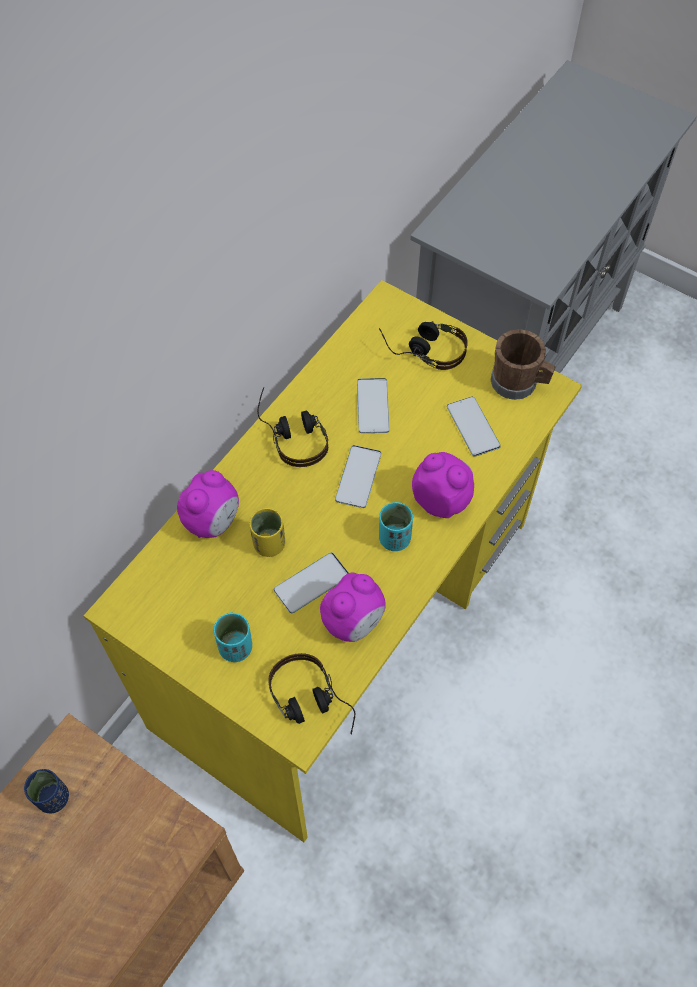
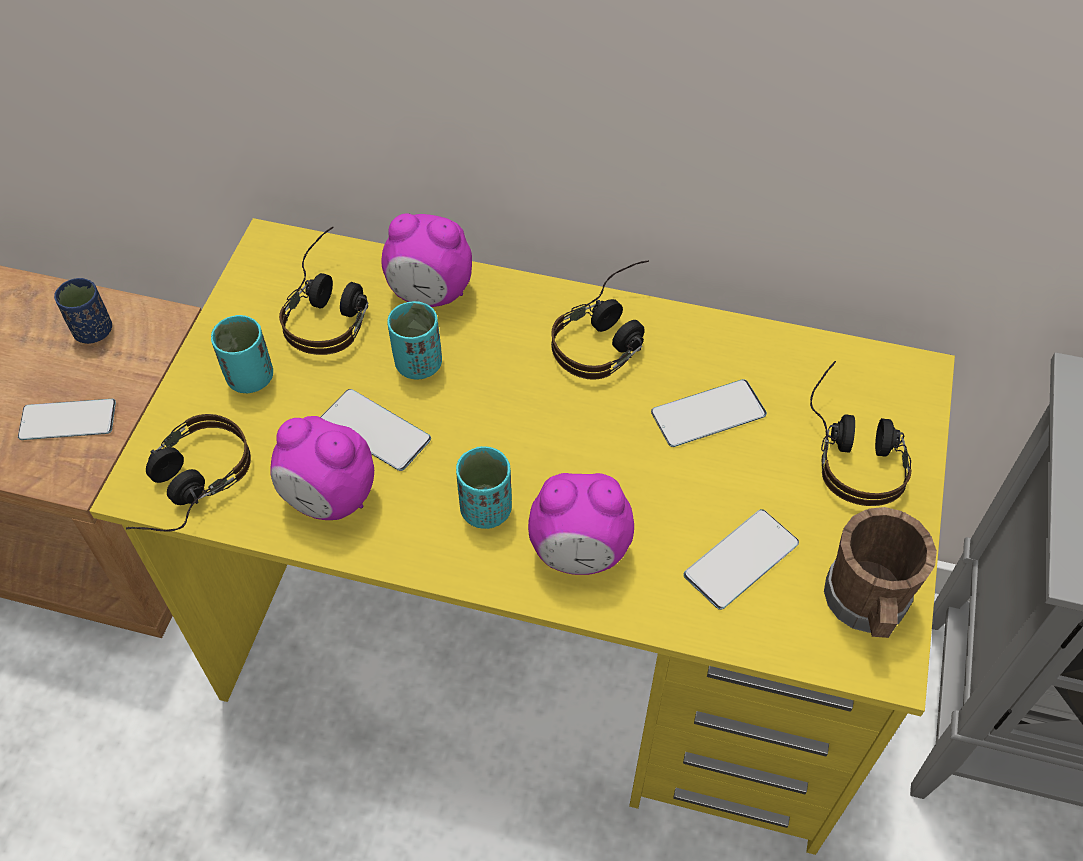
camera: 70 degrees right, 5 degrees down
(196, 583) = (331, 306): none -> headphones
(269, 544) = (418, 364): yellow cup -> turquoise cup
(358, 477) = (573, 433): phone -> phone (68, 420)
(441, 500) = (579, 552): alarm clock -> alarm clock turned 75 degrees clockwise

